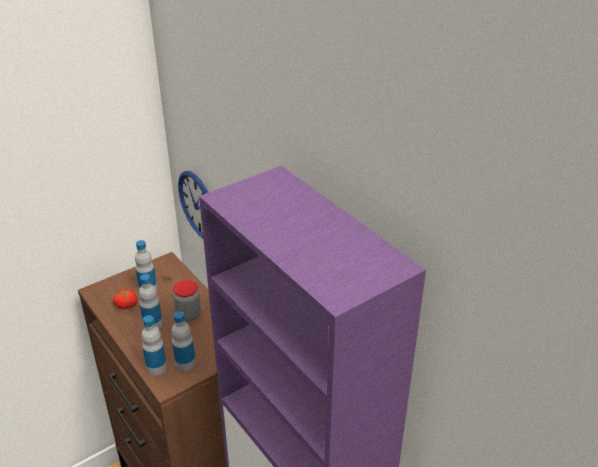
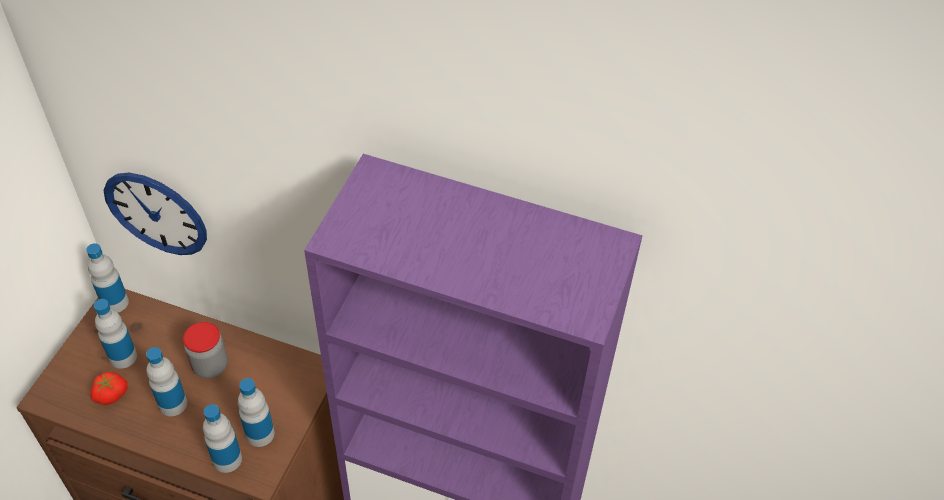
camera: 35 degrees left, 15 degrees up
(167, 262) = (115, 302): none -> bottle

